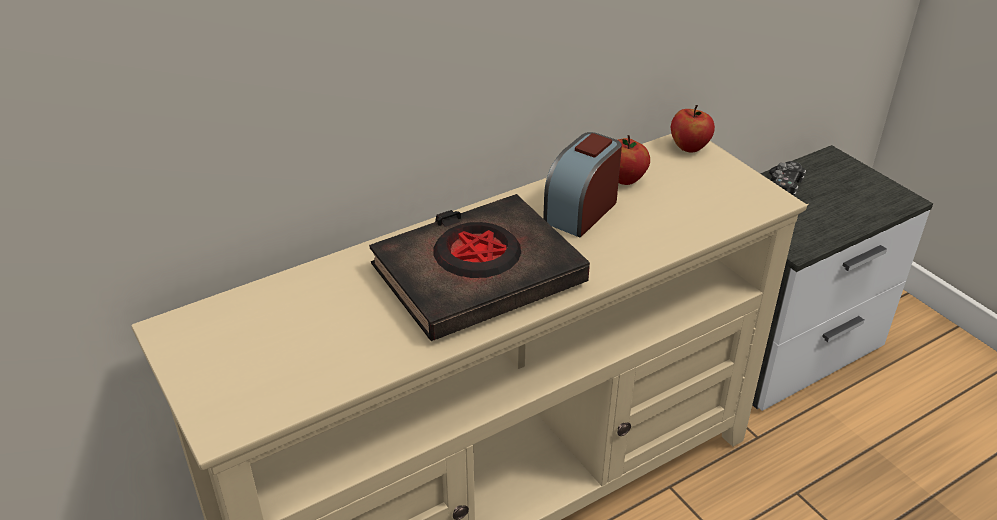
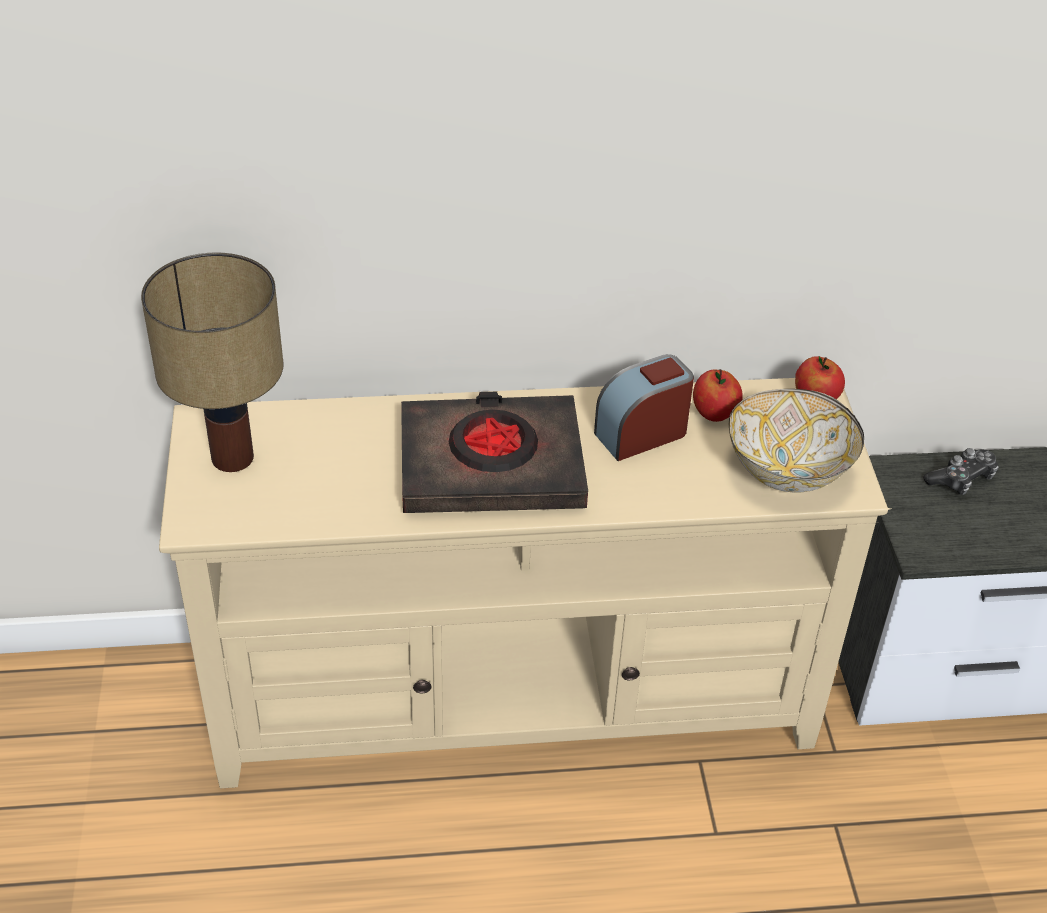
camera: 25 degrees right, 5 degrees up
(226, 353) = (232, 459): none -> table lamp
(715, 201) = (789, 471): none -> bowl

